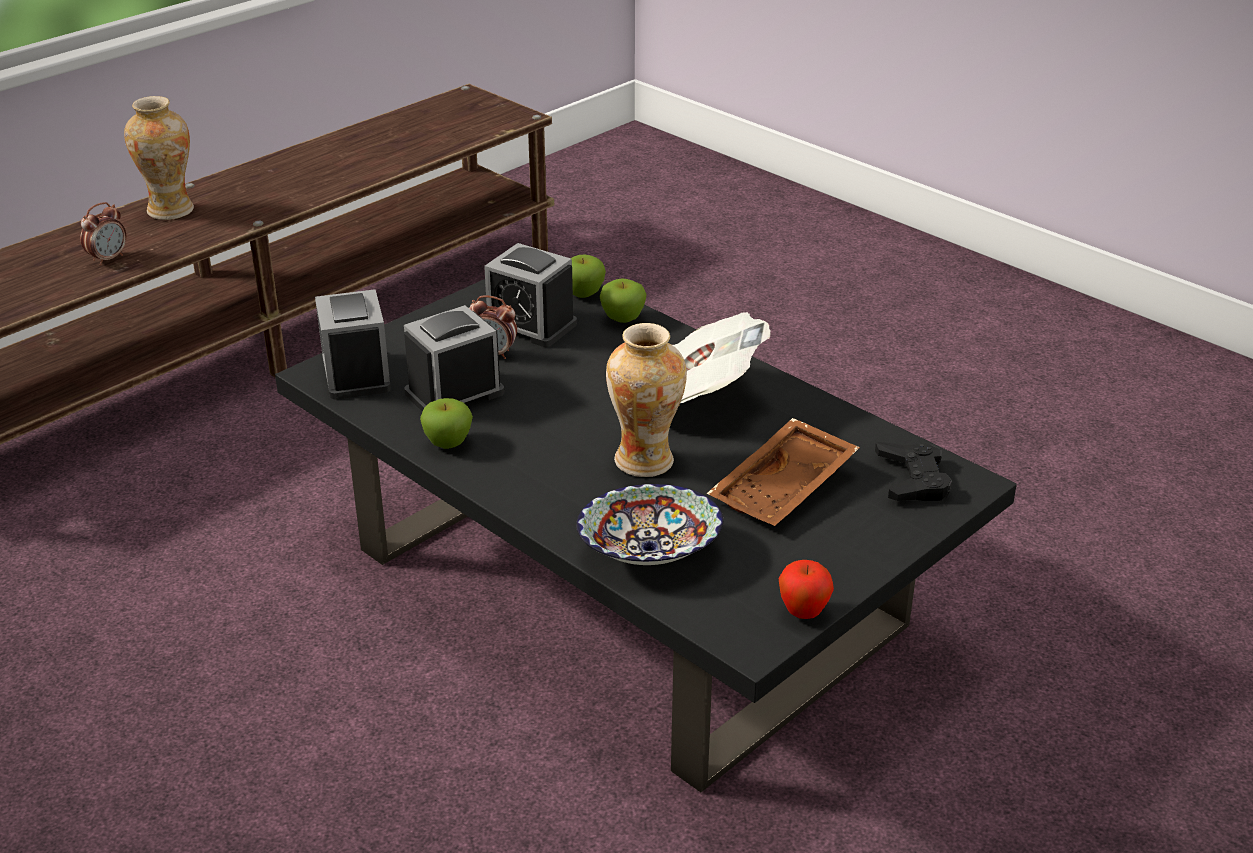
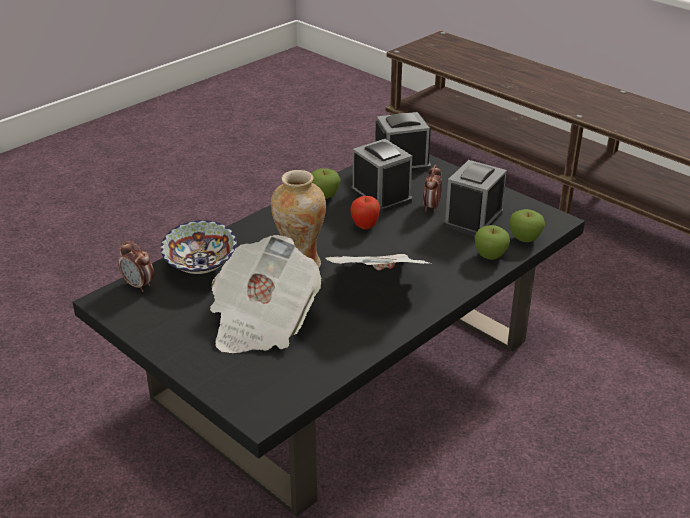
camera: 90 degrees right, 0 degrees up
(108, 259) = (515, 82): alarm clock -> alarm clock (139, 285)
(170, 210) = (585, 90): vase -> none
(785, 489) = (262, 321): brown tray -> newspaper
(803, 613) = (126, 321): apple -> apple (365, 226)
(912, 479) = (267, 384): black game controller -> none

